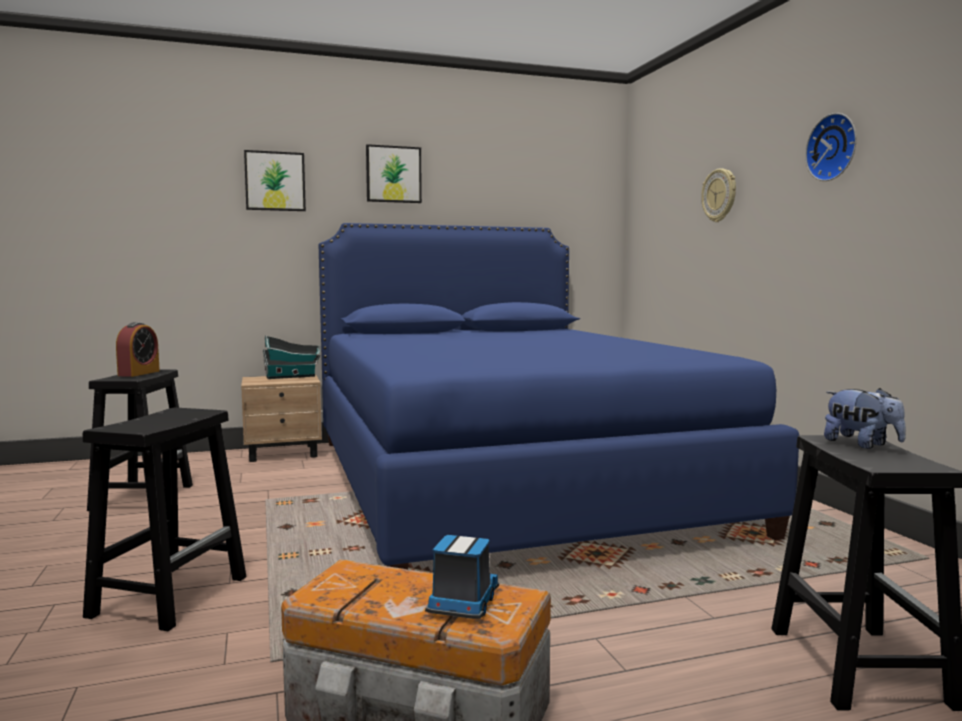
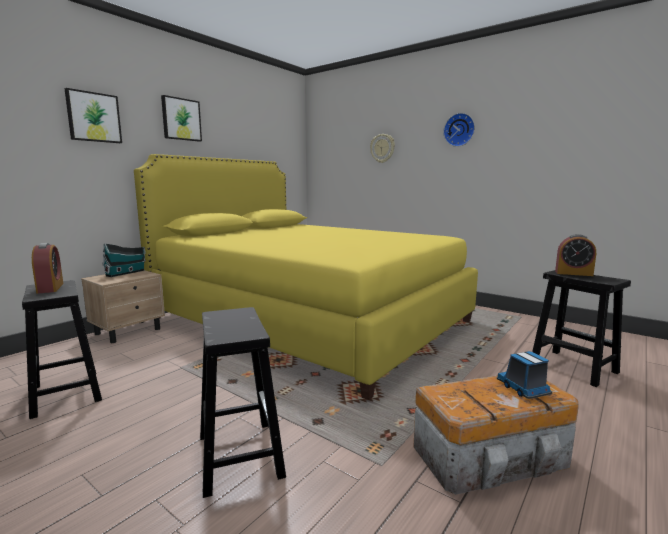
camera: 35 degrees left, 5 degrees up
(504, 481) = (309, 320): blue bed -> yellow bed
(862, 444) = (573, 273): plush toy -> alarm clock

